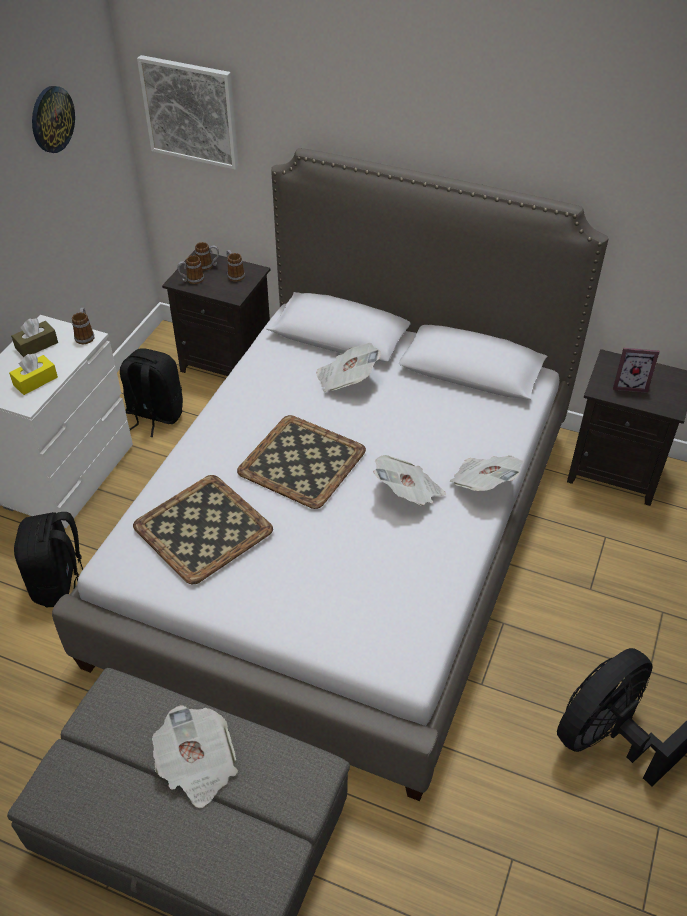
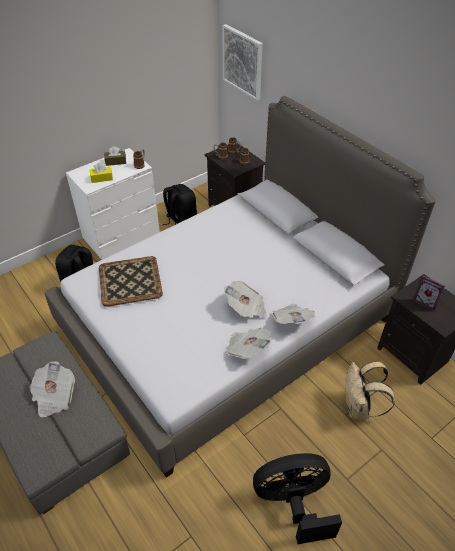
camera: 30 degrees right, 0 degrees up
(52, 119) = (160, 46): wall clock -> none
(302, 462) = (203, 269): tray -> none
(346, 380) = (261, 235): newspaper -> newspaper (247, 349)
(600, 572) = (359, 408): none -> beige backpack

